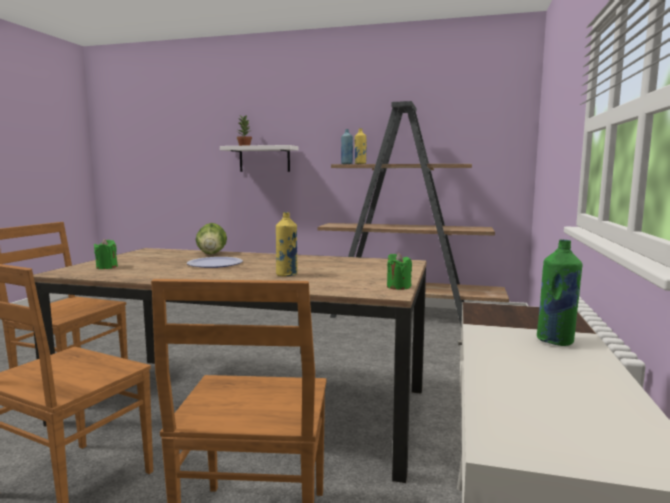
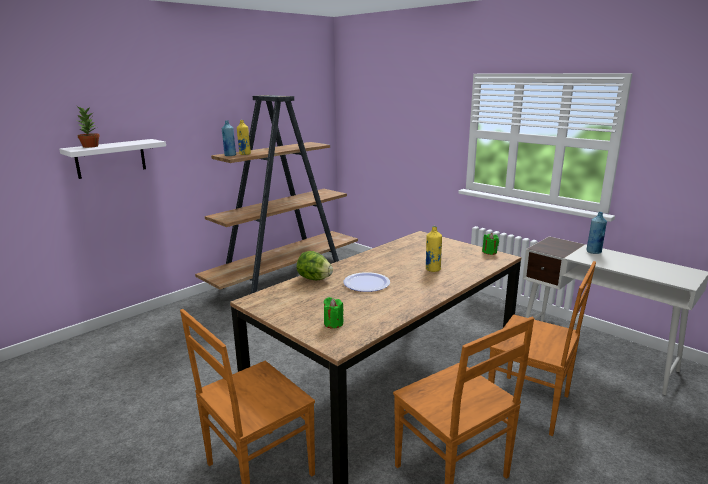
camera: 60 degrees left, 10 degrees up
(555, 341) = (593, 252): green bottle -> blue bottle

